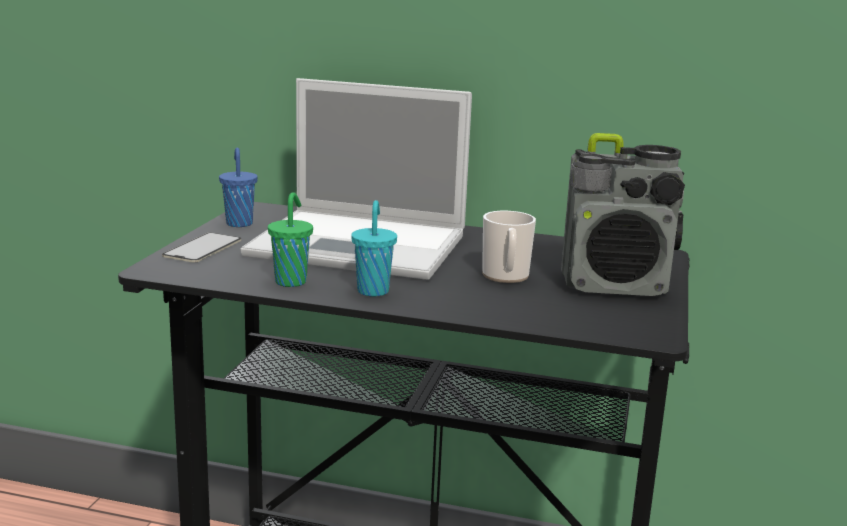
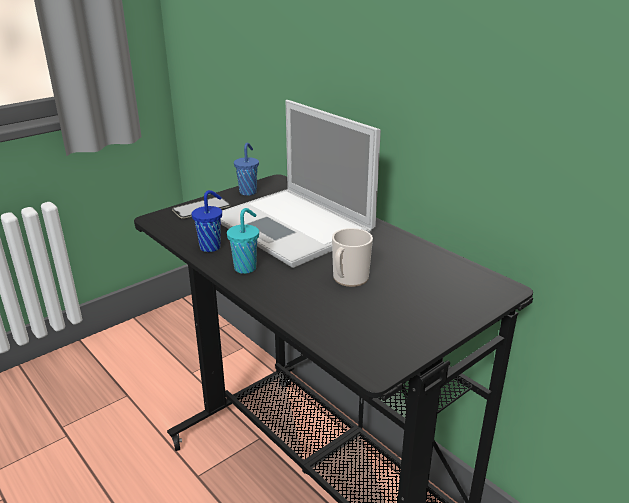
camera: 35 degrees right, 10 degrees up
(291, 281) = (211, 247): green cup -> blue cup
(616, 285) = (418, 310): radio -> none

